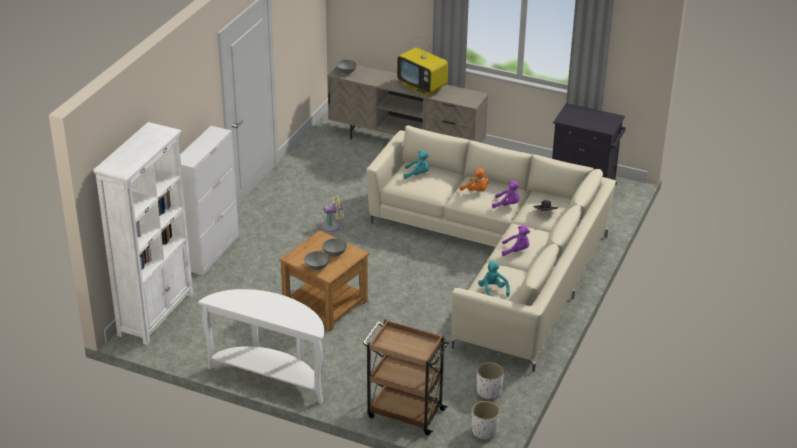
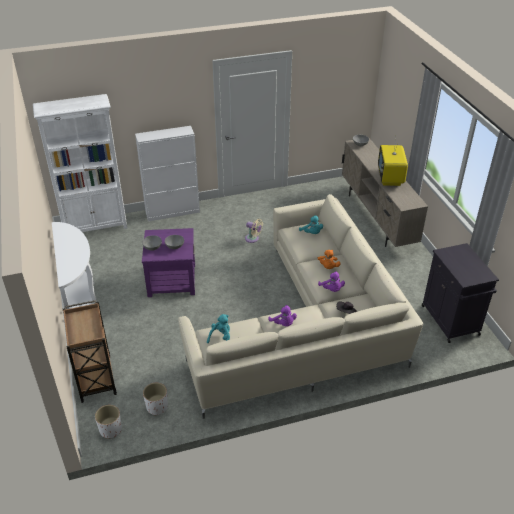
camera: 50 degrees right, 5 degrees up
(325, 304) = (172, 280): brown side table -> purple side table

